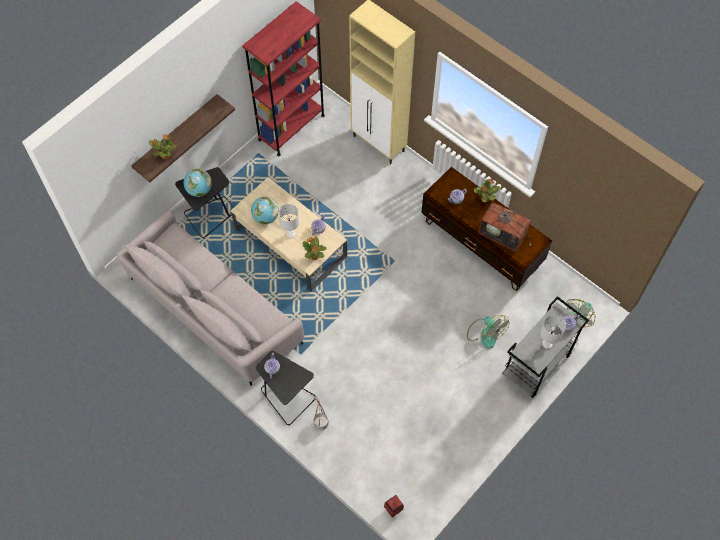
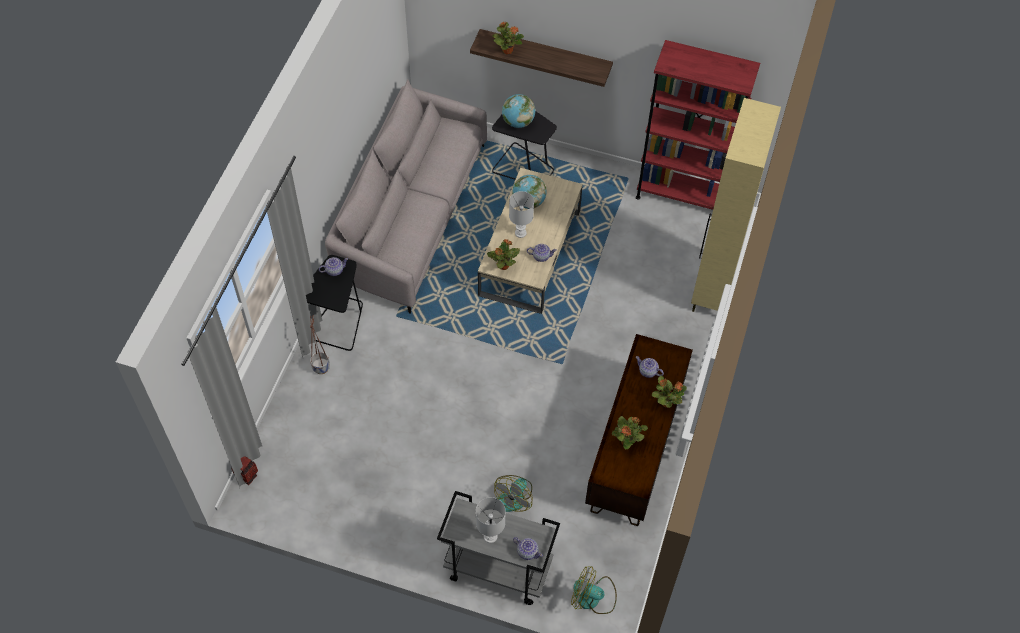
camera: 65 degrees right, 5 degrees down
(504, 234) = (627, 441): television -> potted plant

